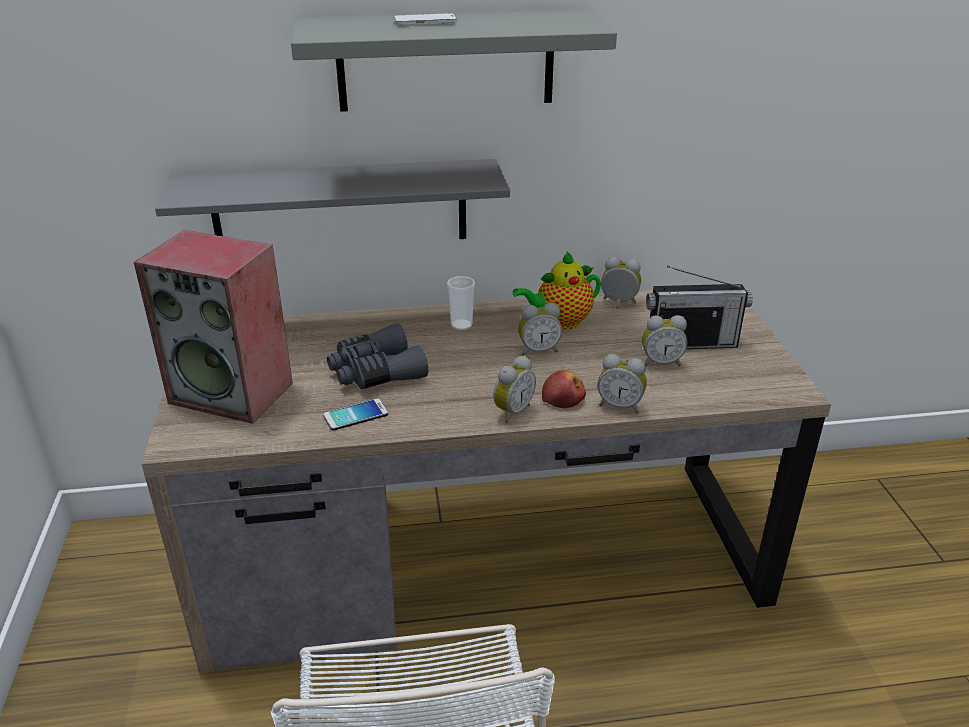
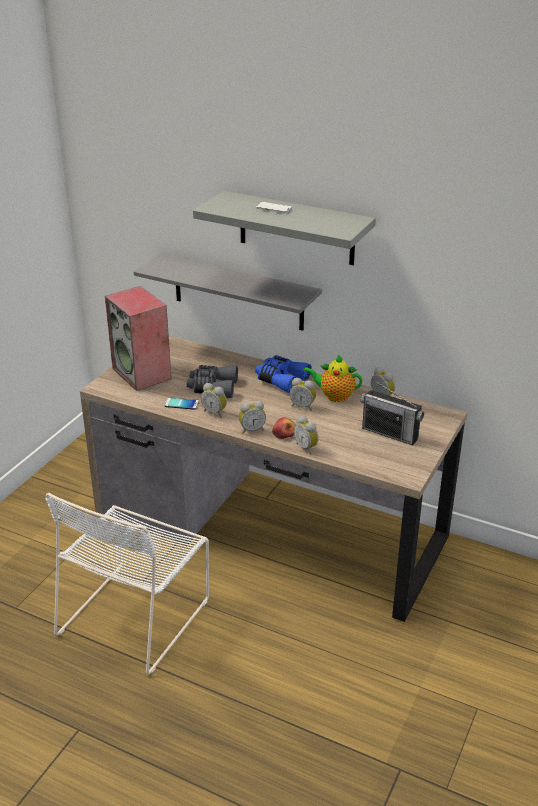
camera: 35 degrees right, 0 degrees up
(461, 325) = (281, 379): cup -> blue binoculars
(660, 362) = (358, 436): alarm clock -> alarm clock (215, 412)

